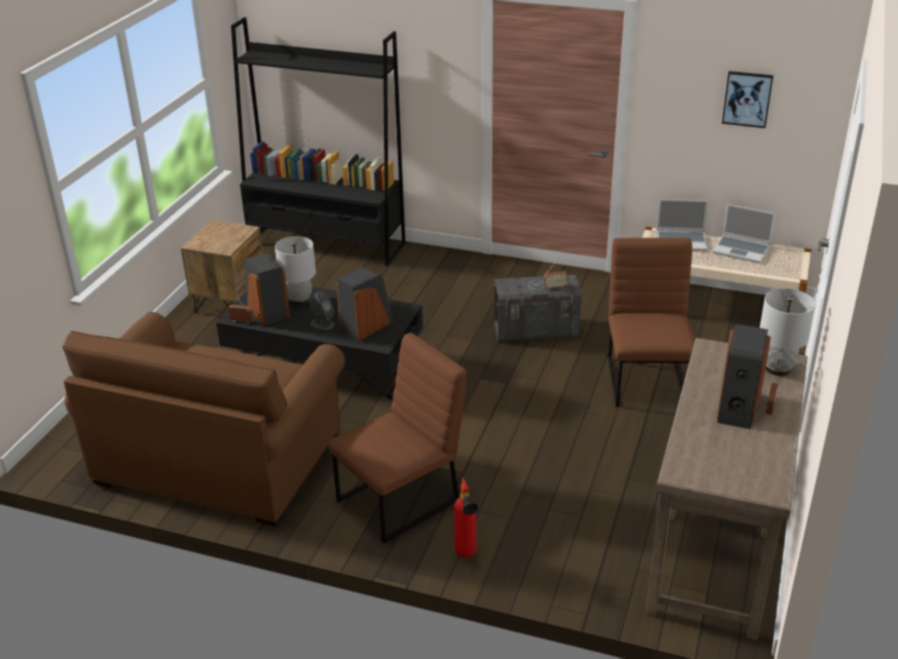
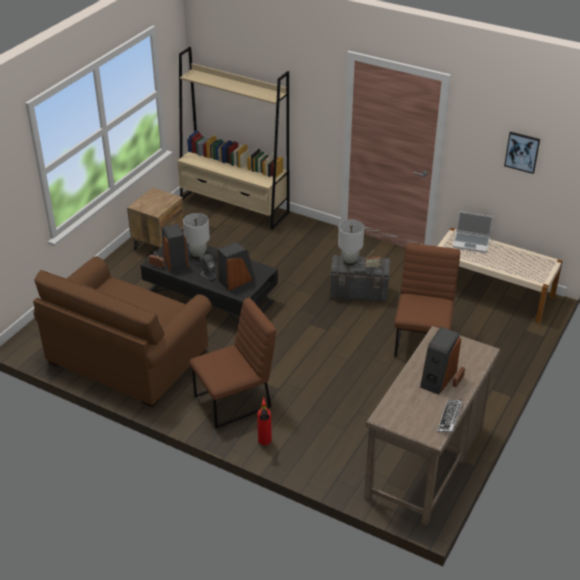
camera: 10 degrees right, 5 degrees up
(326, 243) = (234, 206): black bookcase -> beige bookcase
(742, 250) = (512, 255): laptop -> none
(777, 368) = (475, 355): white table lamp -> white table lamp (349, 261)
(782, 460) = (450, 418): none -> keyboard

